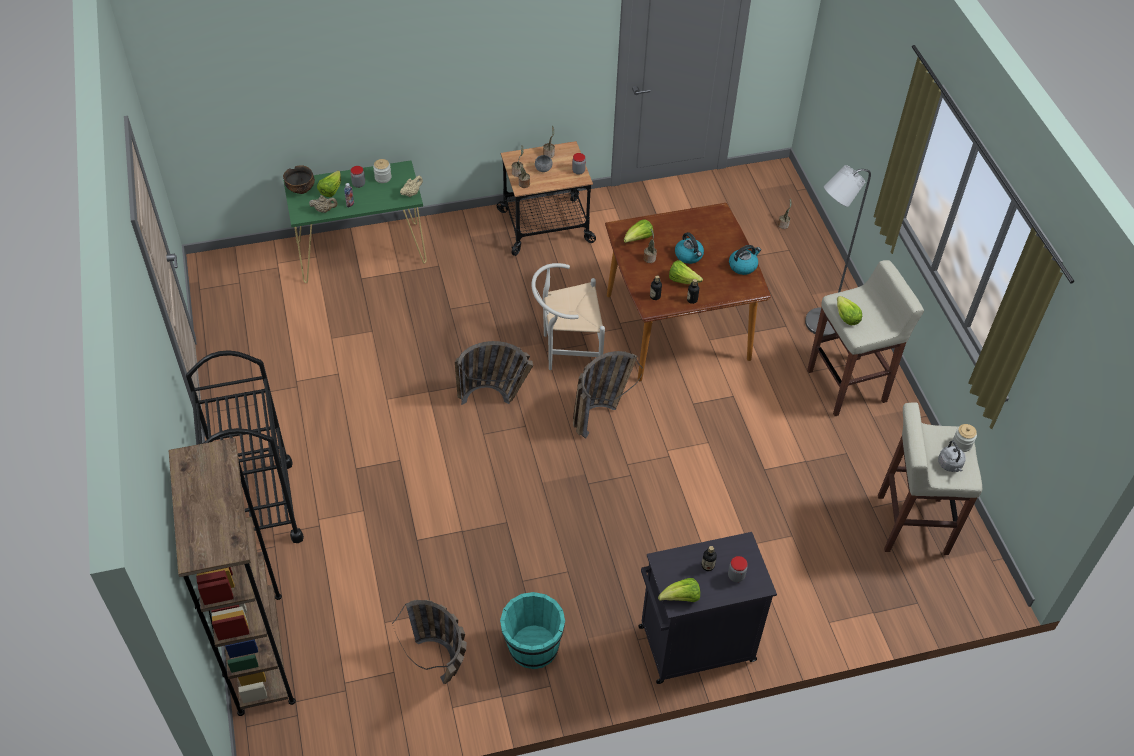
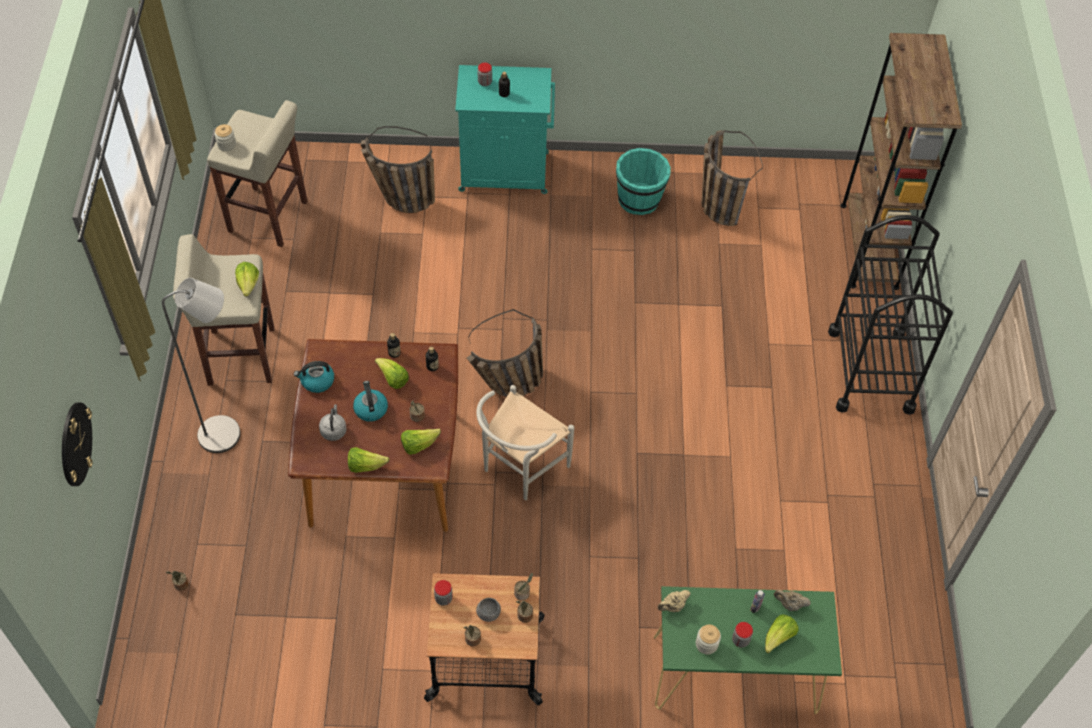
camera: 165 degrees left, 5 degrees up
(301, 189) = (818, 649): bowl -> none
(496, 398) = (613, 430): basket -> basket (398, 199)
(566, 350) = (519, 469): white chair -> white chair turned 120 degrees clockwise
(681, 598) = (535, 77): lettuce -> lettuce (365, 465)
(694, 645) = (506, 172): black cabinet -> turquoise cabinet
(861, 91) = (75, 444): none -> wall clock
(950, 465) = (250, 130): grey kettle -> grey kettle (333, 430)

